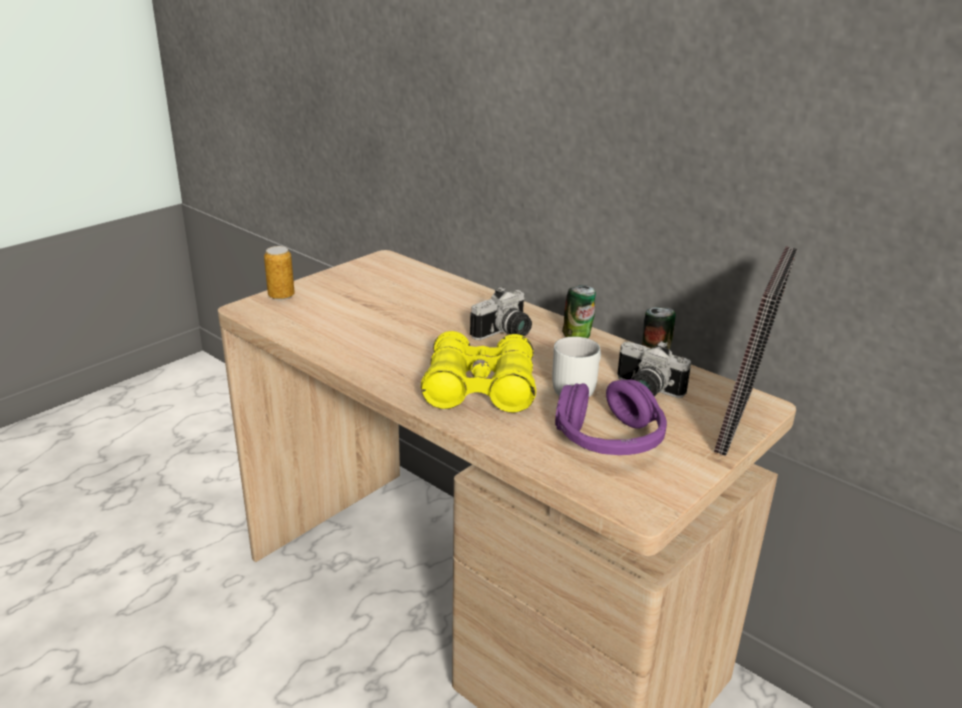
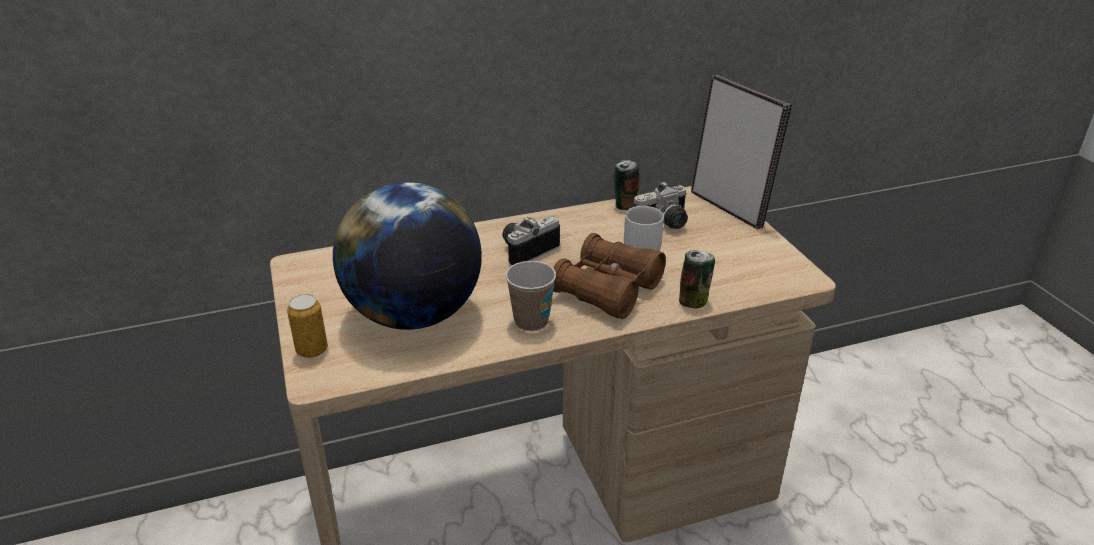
camera: 60 degrees left, 5 degrees up
(356, 317) = (414, 315): none -> globe
(392, 365) = (531, 321): none -> cup
(480, 389) = (608, 290): yellow binoculars -> brown binoculars
(505, 334) = (526, 249): camera -> camera turned 120 degrees counterclockwise
(578, 336) = (560, 221): can -> can (693, 301)
(609, 439) = (718, 260): purple headphones -> none

